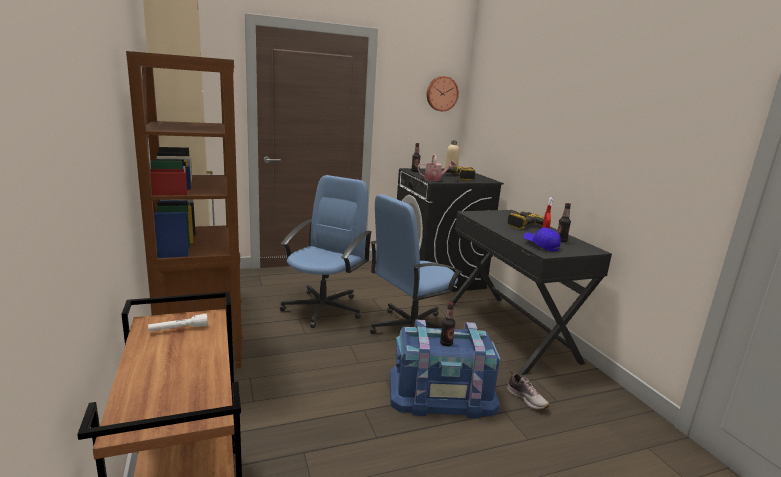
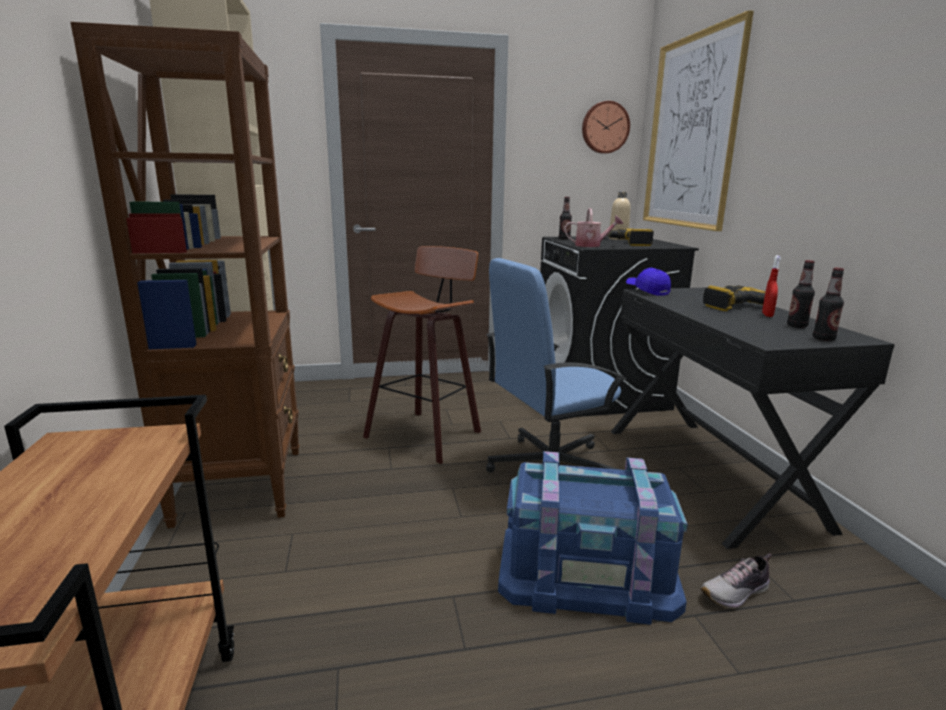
camera: 10 degrees right, 0 degrees up
(178, 329) = (98, 454): white flashlight -> none
(324, 308) = (426, 433): blue office chair -> stool
(446, 343) = (592, 492): bottle -> bottle (823, 339)
(499, 106) = (691, 133): none -> picture
(526, 399) = (736, 593): shoe -> shoe turned 90 degrees clockwise
(540, 245) = (760, 332): blue cap -> blue cap (647, 291)

